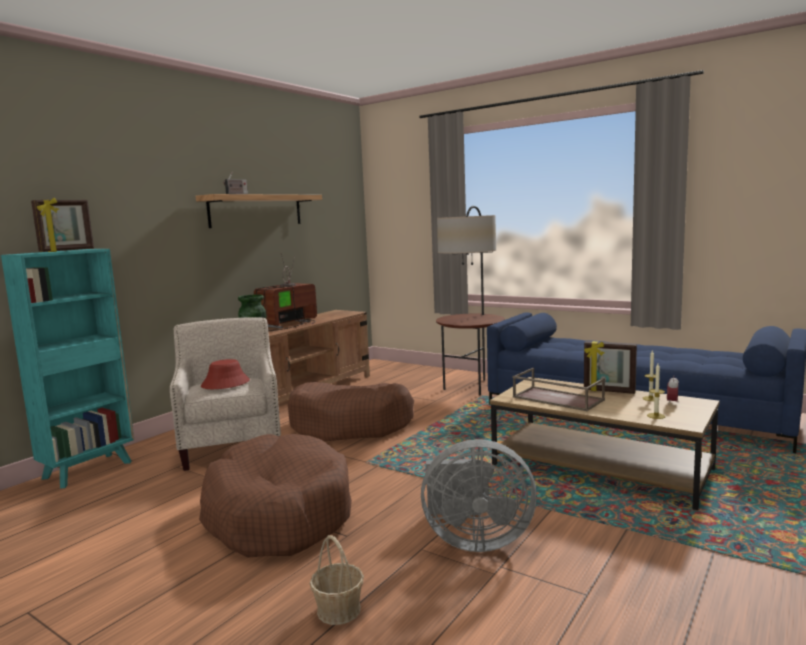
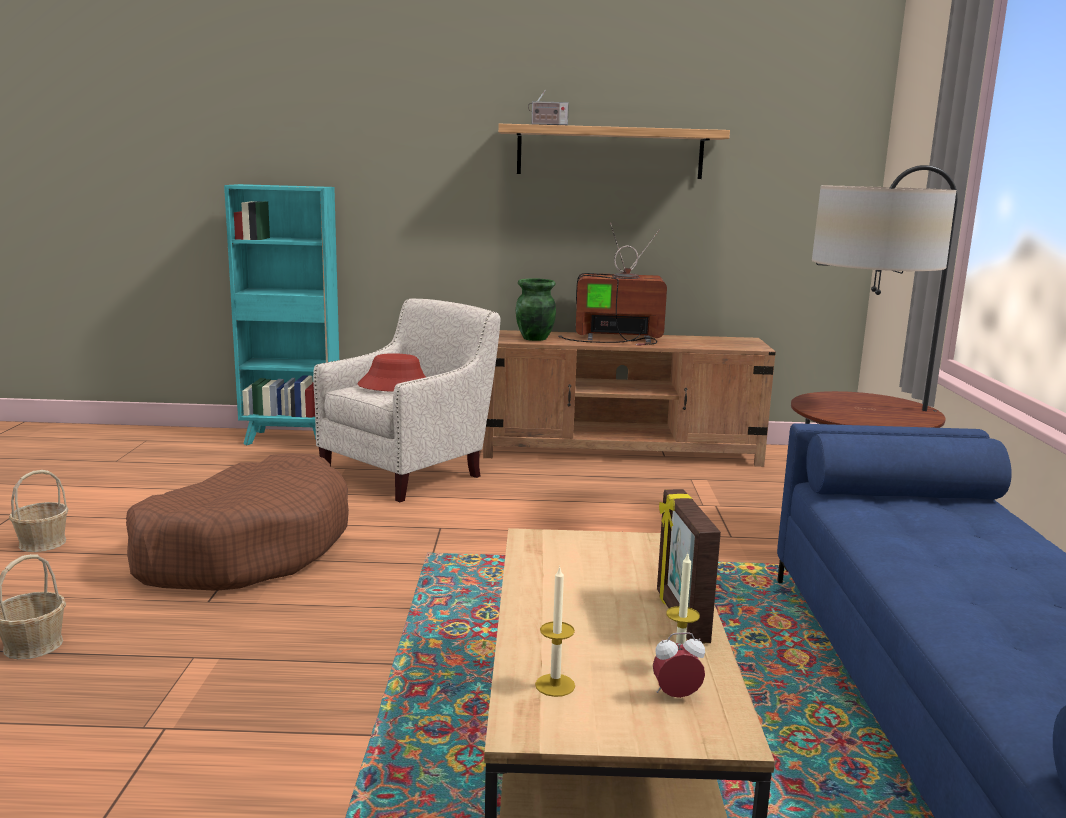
camera: 55 degrees right, 5 degrees up
(67, 250) = (283, 186): picture frame -> none
(132, 598) = (42, 543): none -> basket
(351, 425) = (547, 510): brown dog bed -> none
(474, 540) = (234, 689): grey fan -> none
(556, 399) = (570, 576): brown tray -> none

